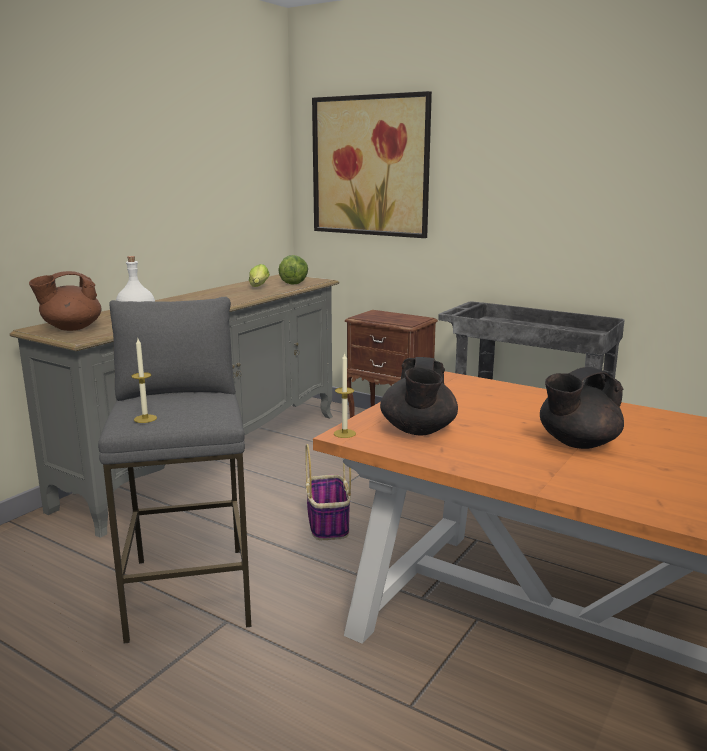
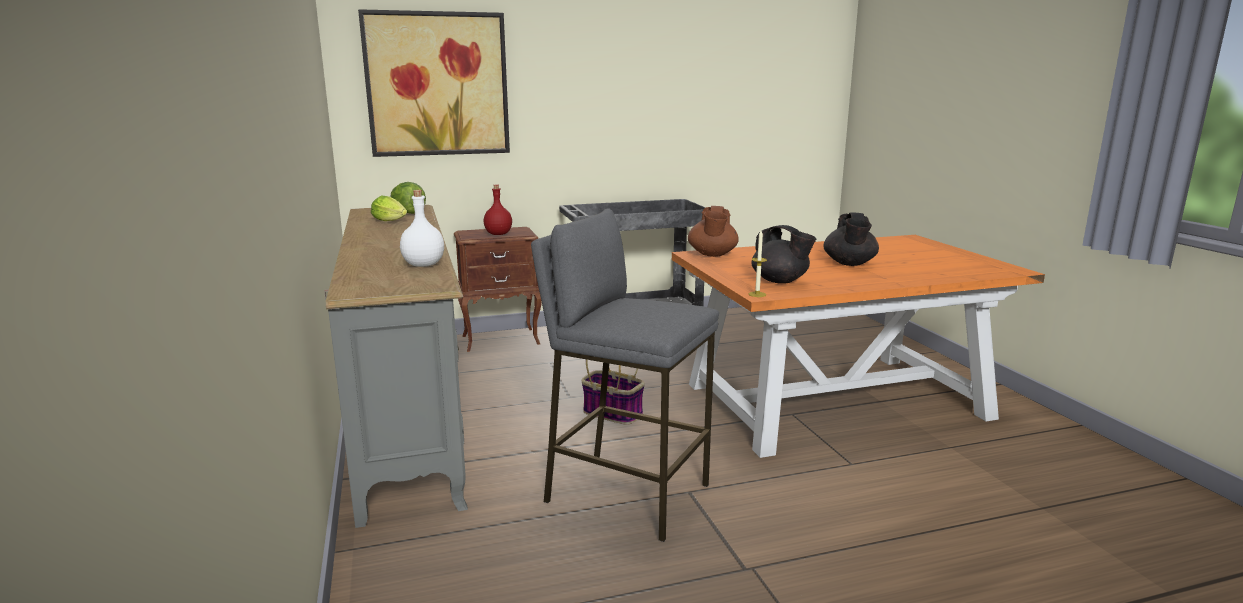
camera: 50 degrees left, 0 degrees up
(71, 328) = (386, 283): brown teapot -> brown teapot (712, 255)
(145, 419) = (659, 322): candle -> none
(388, 319) = (498, 234): none -> red bottle

